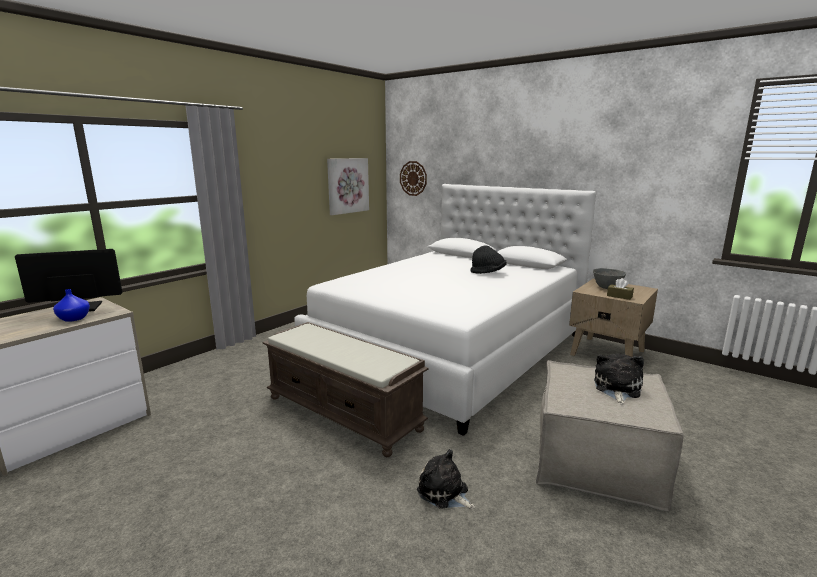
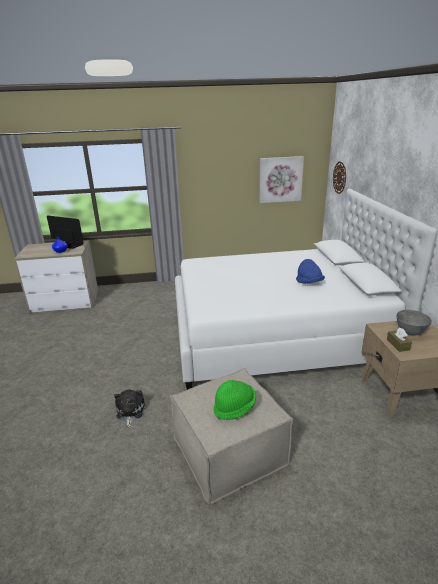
camera: 45 degrees right, 10 degrees up
(344, 413) = (156, 345): brown bench -> none
(488, 273) = (309, 283): black hat -> blue hat
(616, 388) = (234, 408): plush toy -> green hat

